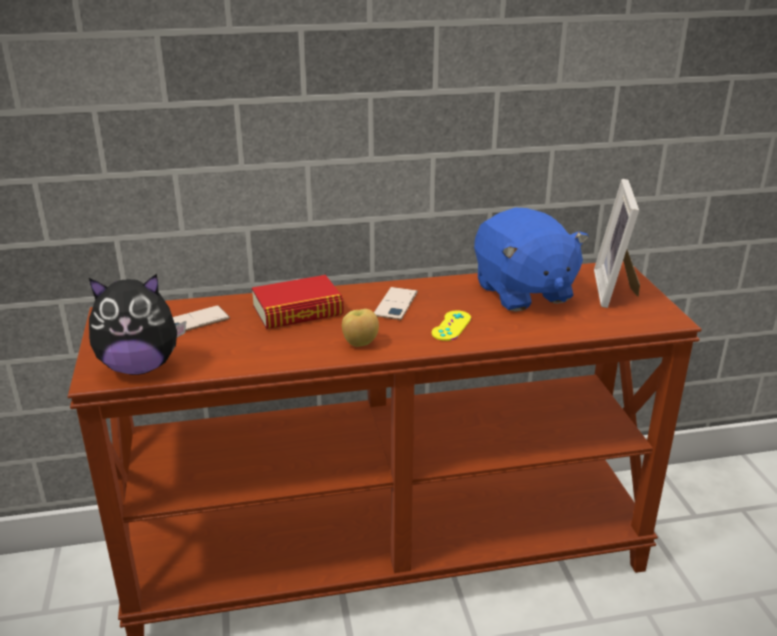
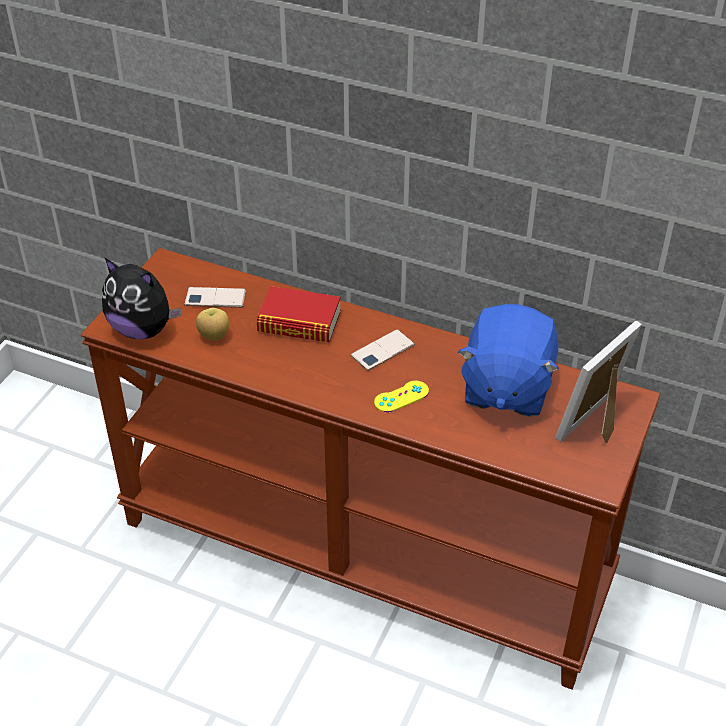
camera: 35 degrees right, 15 degrees up
(360, 344) = (311, 381): apple -> apple (214, 336)

